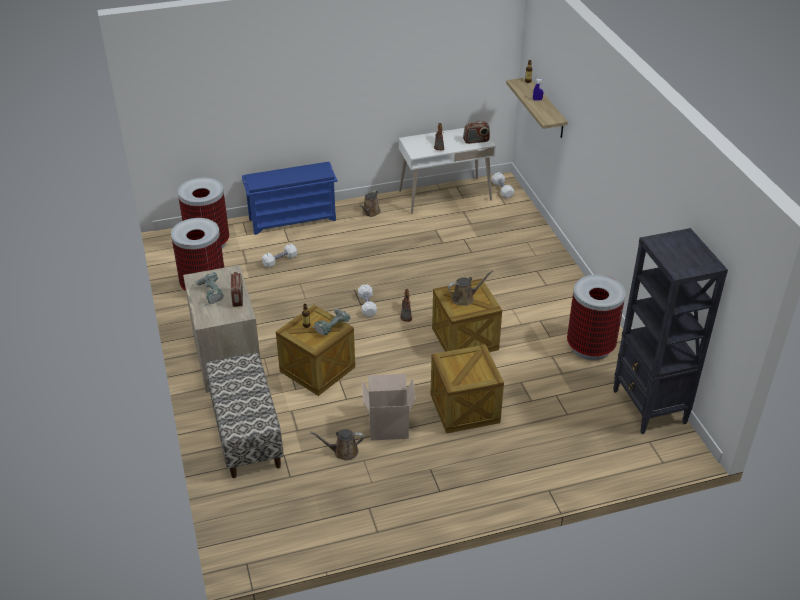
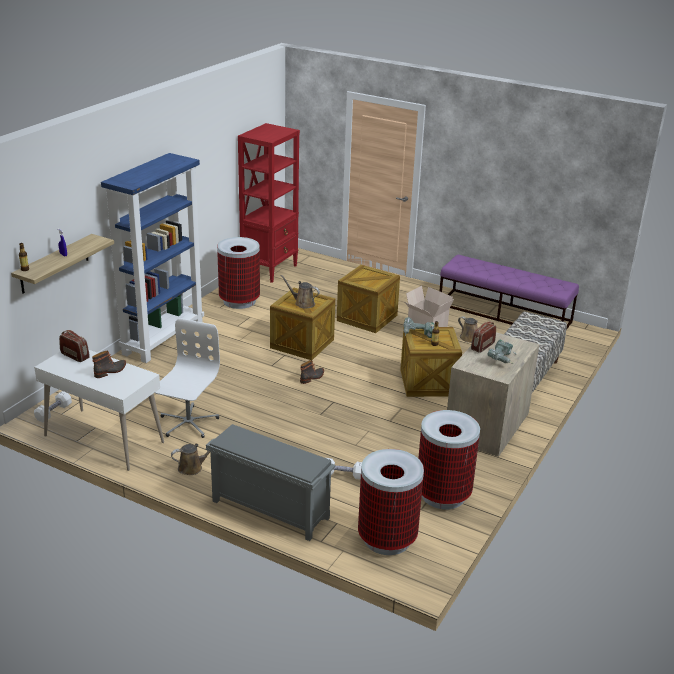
camera: 135 degrees left, 10 degrees down
(293, 219) = (269, 510): blue shoe rack -> grey shoe rack
(353, 523) = (504, 313): none -> purple bench
(367, 305) = (330, 398): white dumbbell -> none
(421, 231) = (188, 423): none -> white office chair
(560, 272) = (163, 338): none -> blue bookcase
(649, 407) = (270, 269): black bookcase -> red bookcase

